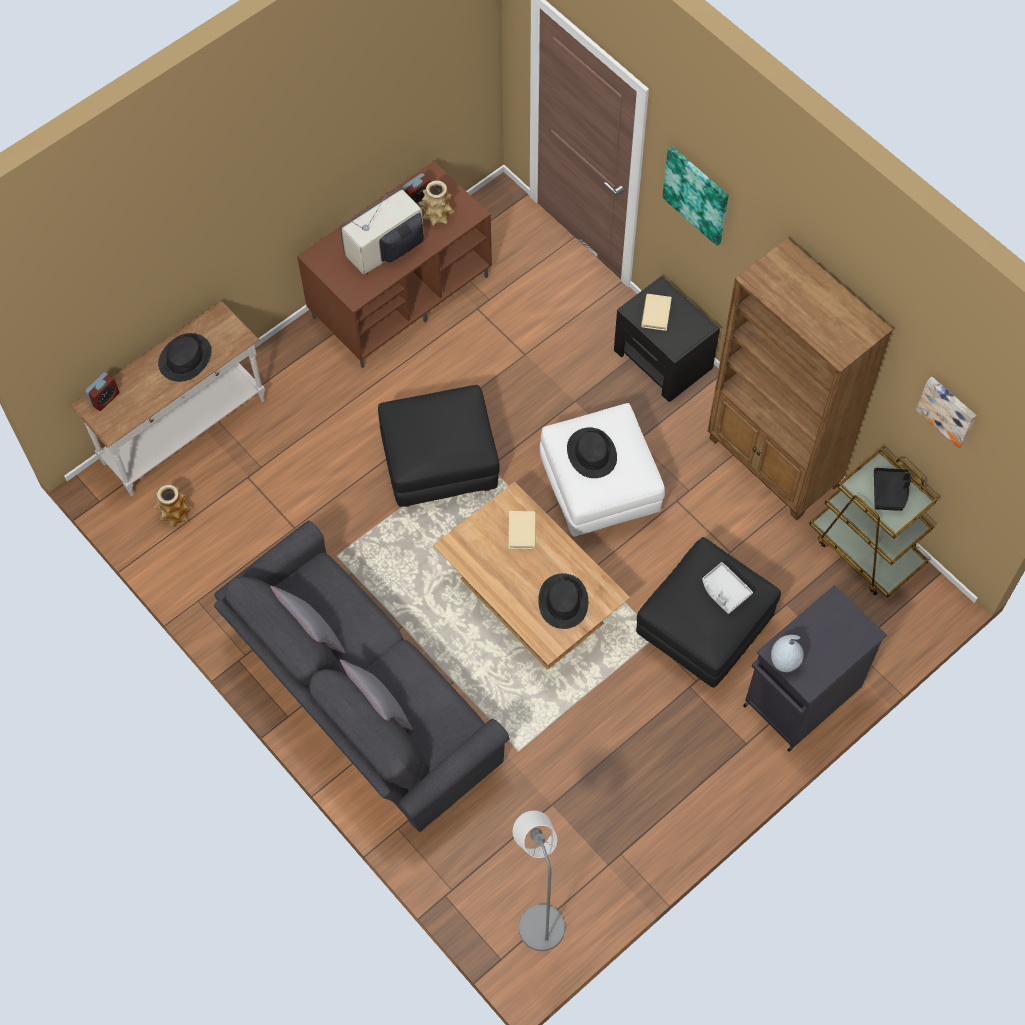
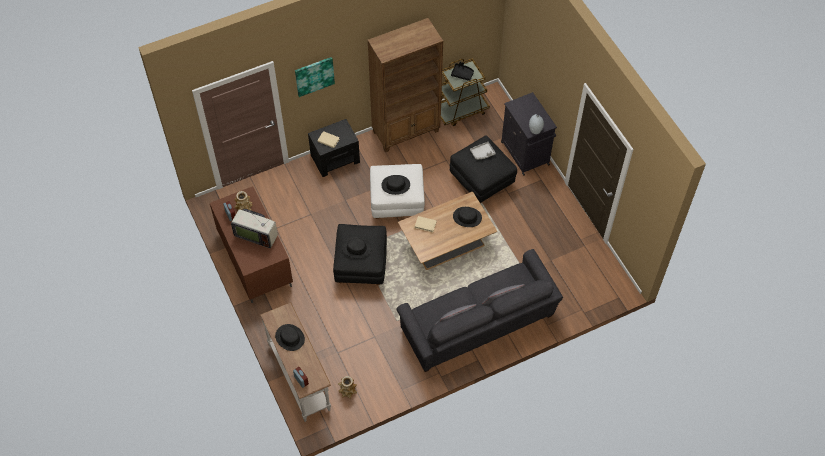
camera: 75 degrees left, 5 degrees down
(388, 249) = (256, 234): television -> television turned 45 degrees counterclockwise
(428, 425) = (356, 248): none -> black hat
(538, 919) = (603, 278): grey floor lamp -> none
(948, 410) = (461, 20): picture -> none

